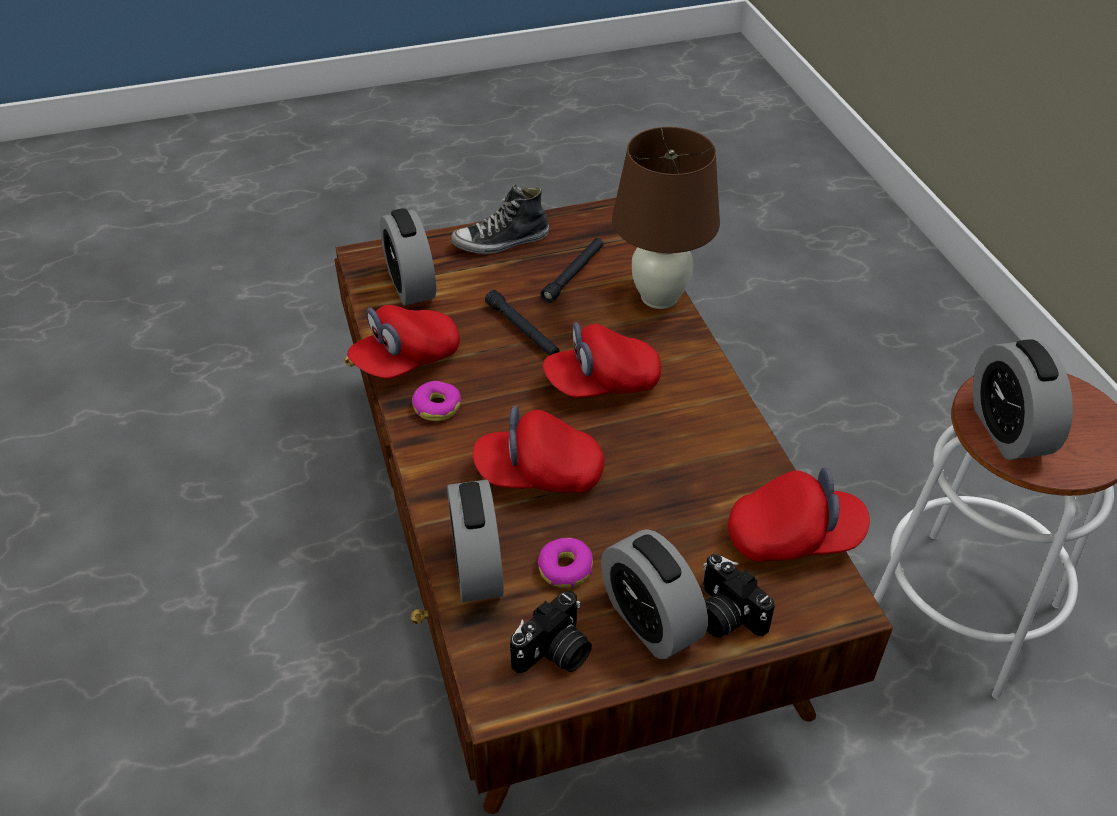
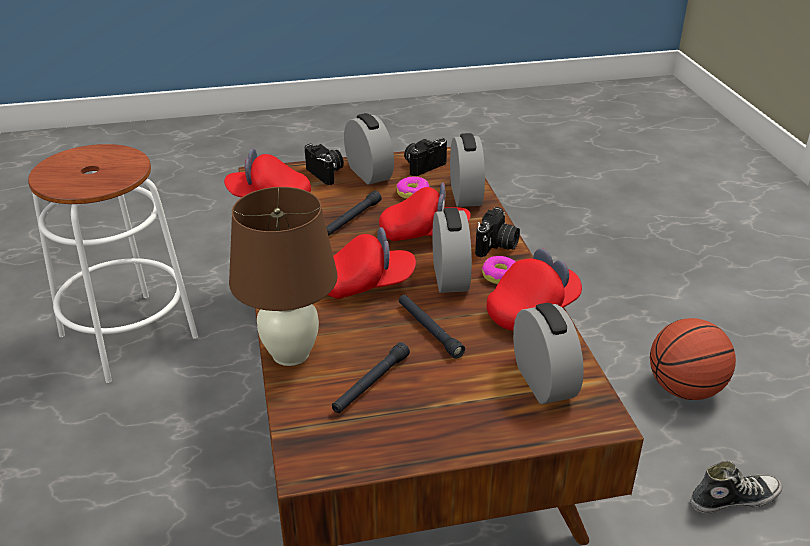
camera: 175 degrees left, 10 degrees down
(200, 575) = (684, 389): none -> basketball
(436, 457) = (497, 246): none -> camera
(501, 242) = (448, 430): shoe -> shoe (733, 499)
(649, 498) = (352, 219): none -> black flashlight
(1007, 431) = (118, 166): alarm clock -> alarm clock (450, 277)

